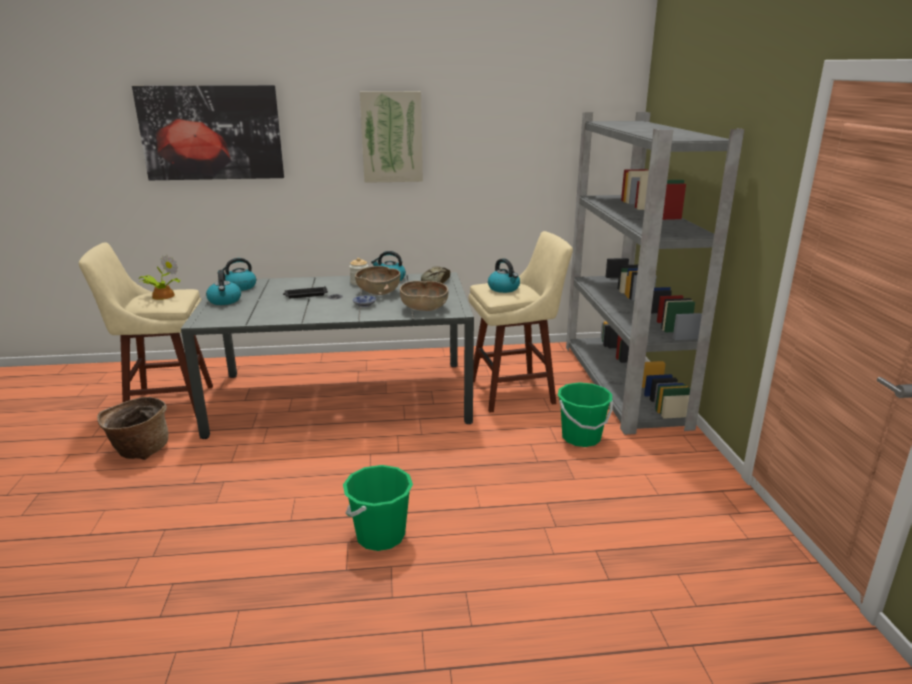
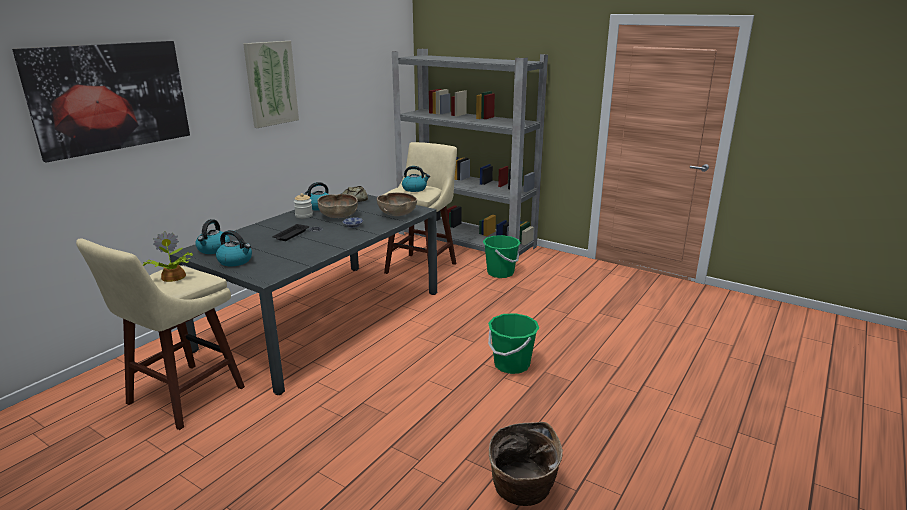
camera: 50 degrees left, 0 degrees up
(140, 450) = (244, 431): basket -> basket (522, 491)

